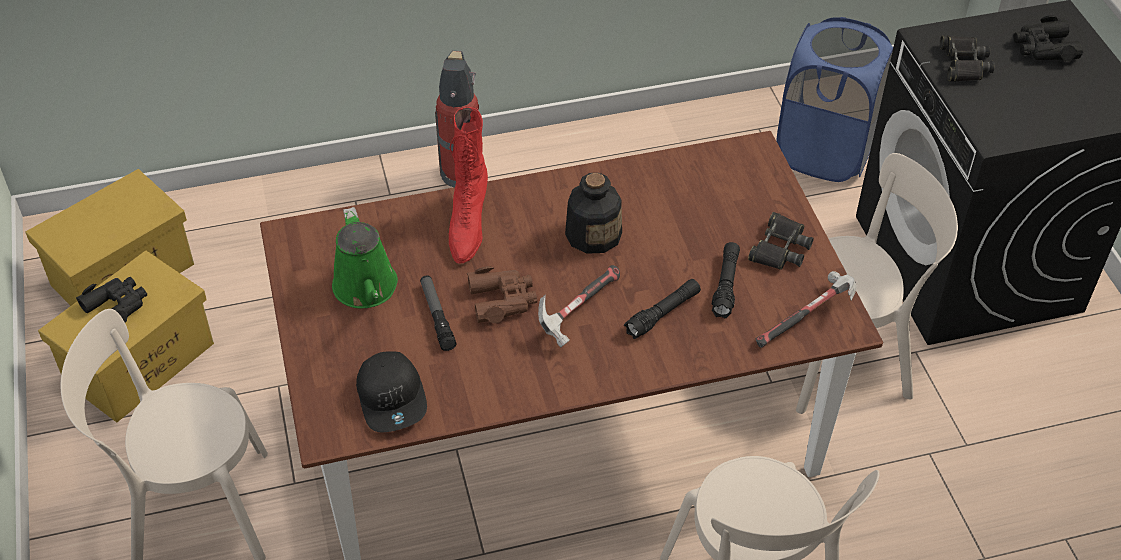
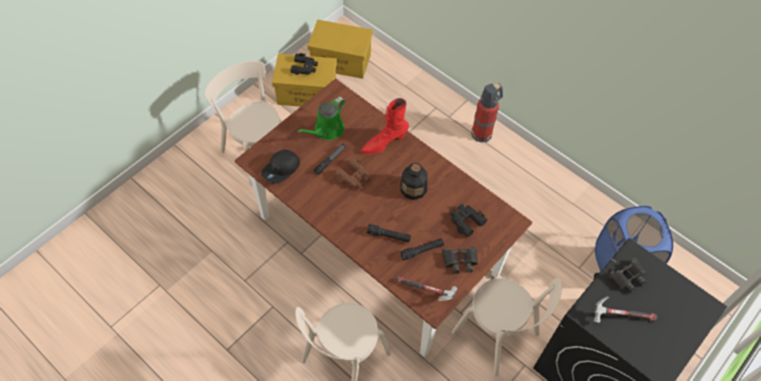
camera: 55 degrees right, 10 degrees up
(578, 311) = (368, 205): hammer -> hammer (620, 316)
(1043, 48) = (673, 309): black binoculars -> black binoculars (466, 221)

